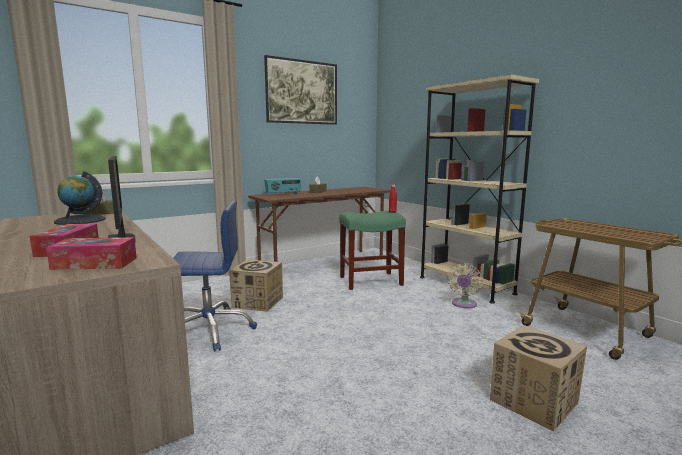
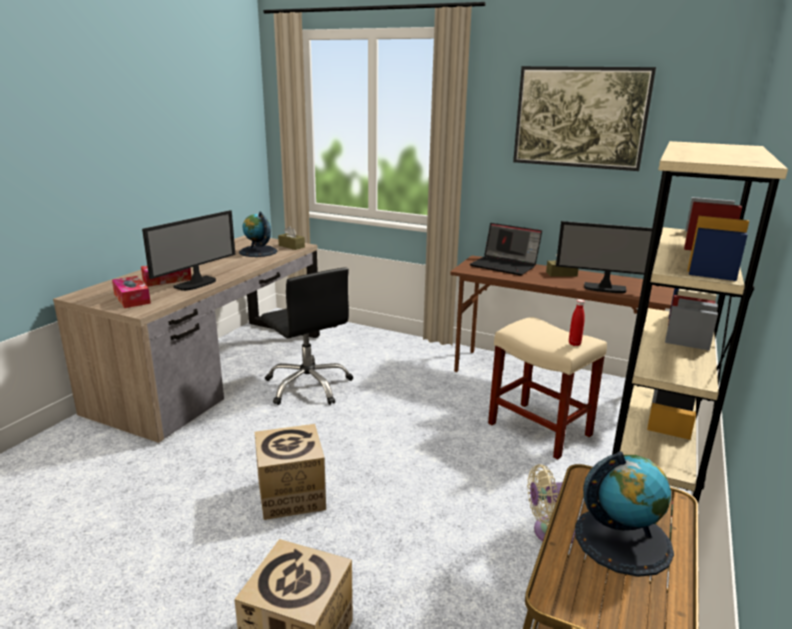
camera: 60 degrees right, 10 degrees up
(209, 330) = (308, 386): blue office chair -> black office chair
(258, 302) = (389, 383): cardboard box -> cardboard box (291, 495)
(283, 194) = (505, 265): radio -> laptop
(352, 191) = (604, 289): none -> monitor
(370, 281) = (538, 429): green stool -> beige stool
(598, 229) = (622, 540): none -> globe

